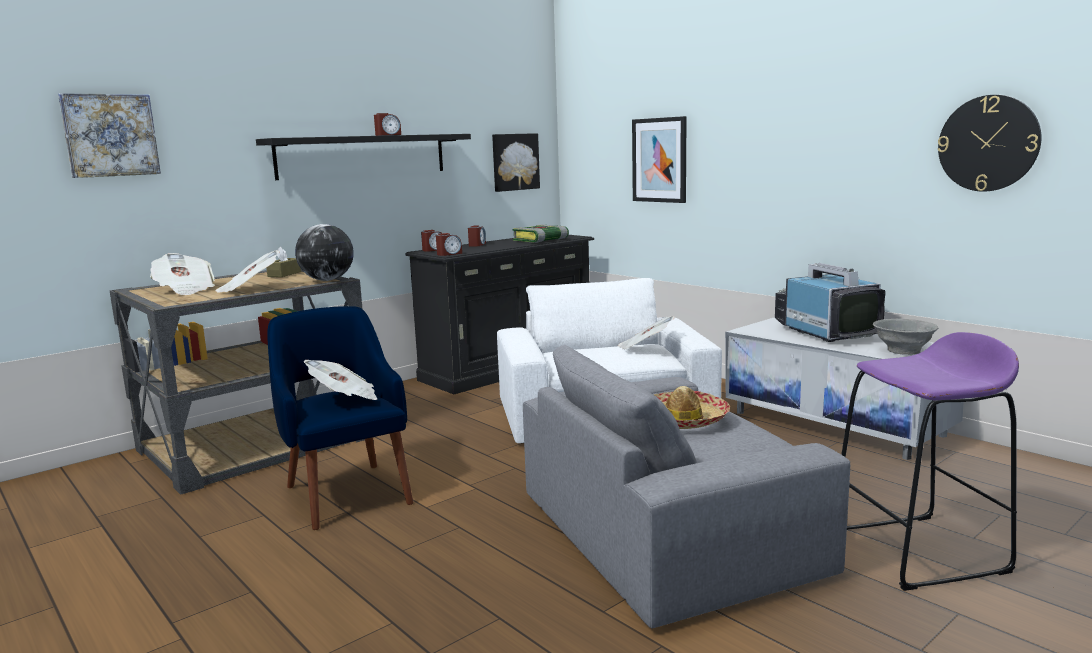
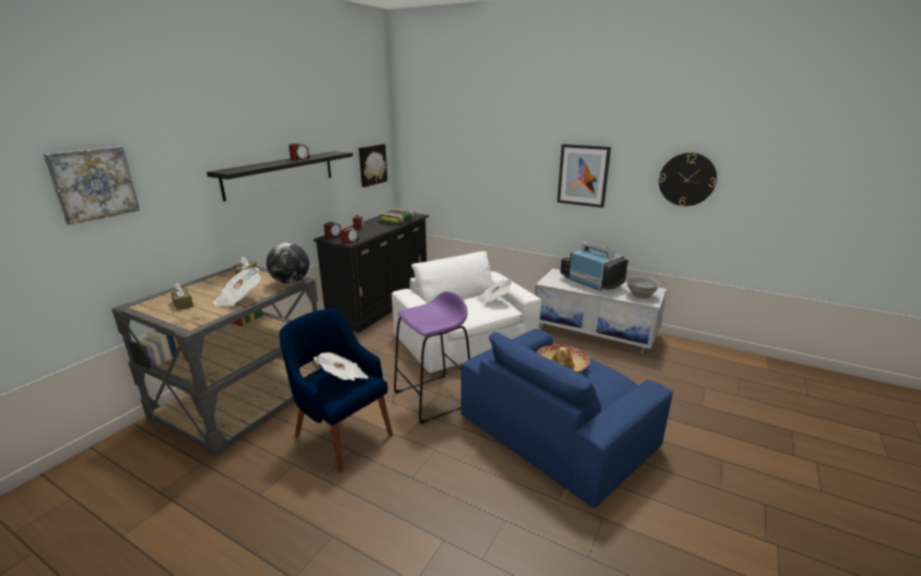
camera: 20 degrees left, 10 degrees up
(185, 290) = (183, 304): newspaper -> brown tissue box
(659, 160) = (474, 168): picture -> picture (583, 175)
(669, 532) = (557, 430): grey armchair -> blue armchair
(918, 551) = (683, 420): purple stool -> purple stool (433, 398)

